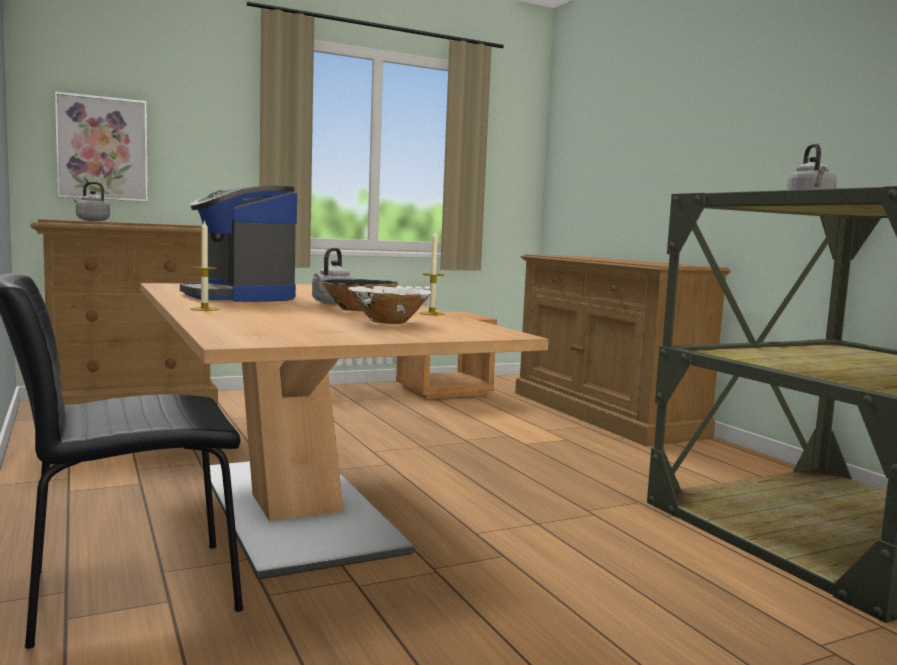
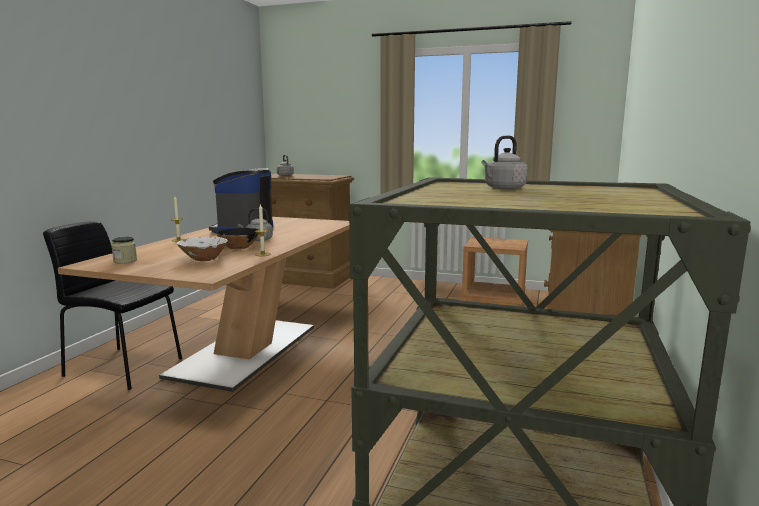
camera: 45 degrees right, 5 degrees up
(102, 148) = (304, 134): picture -> none
(280, 332) = (125, 261): none -> jar

